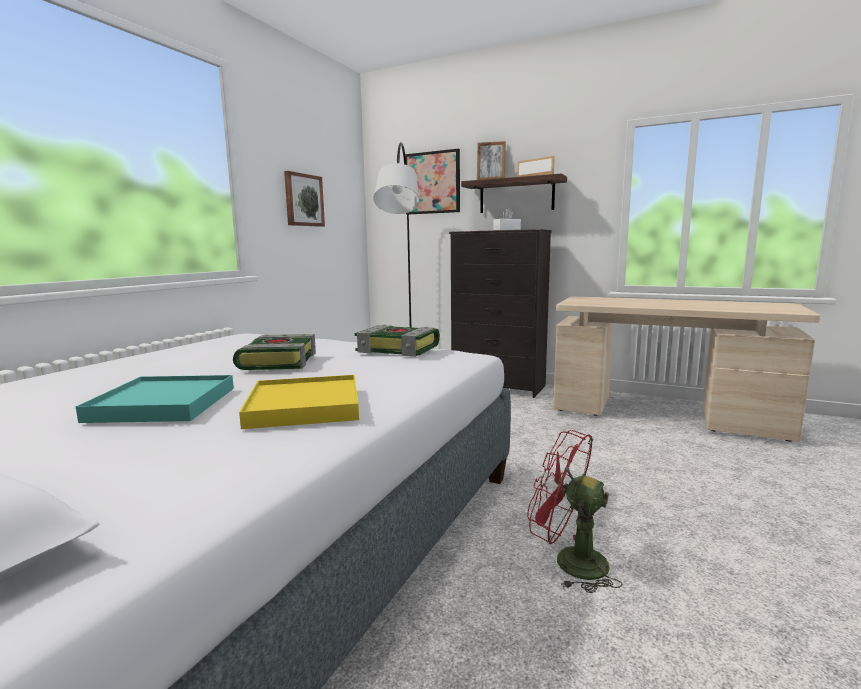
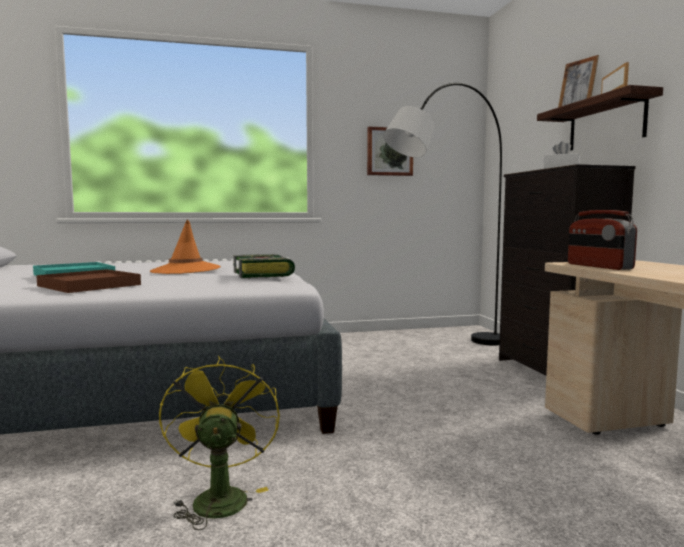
camera: 50 degrees right, 5 degrees down
(277, 362) = (186, 270): book -> orange hat
(305, 406) = (89, 285): yellow tray -> brown tray
(432, 183) = (532, 120): picture -> none
(569, 561) = (219, 497): red fan -> yellow fan
(597, 304) = (598, 266): none -> radio

